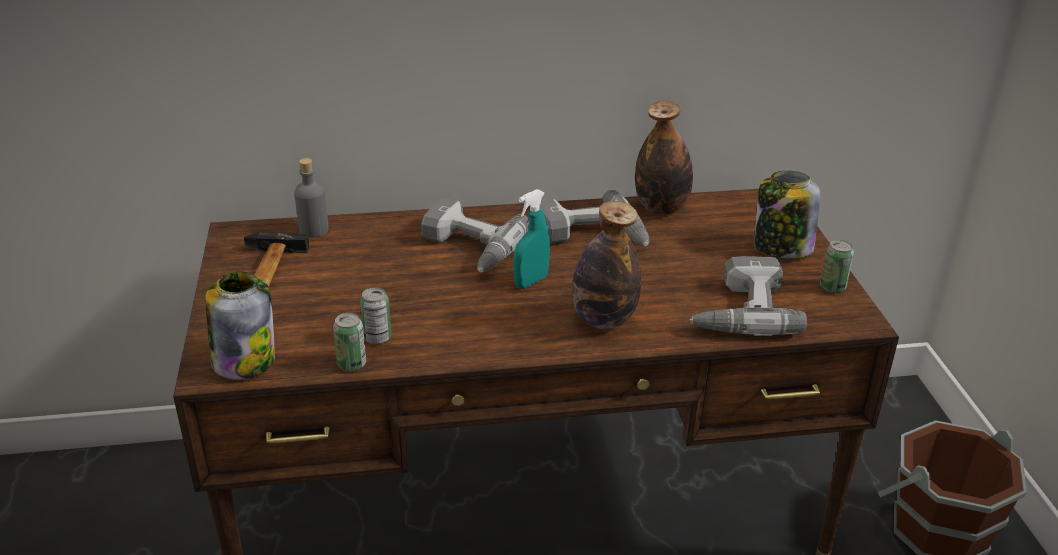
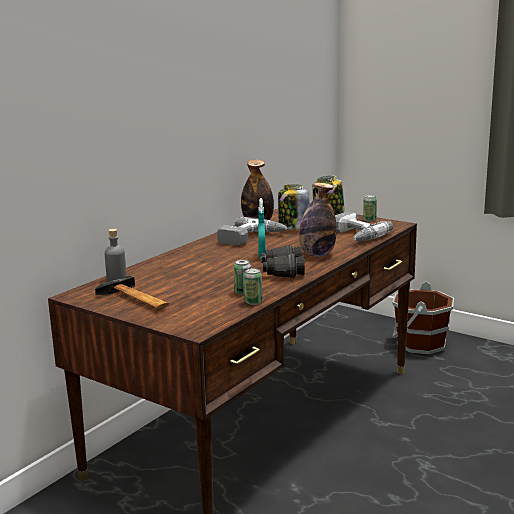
camera: 45 degrees left, 15 degrees down
(244, 360) = (202, 321): jar -> jar (293, 228)
(468, 248) = (209, 258): power drill -> none
(495, 327) = (282, 271): none -> black binoculars

